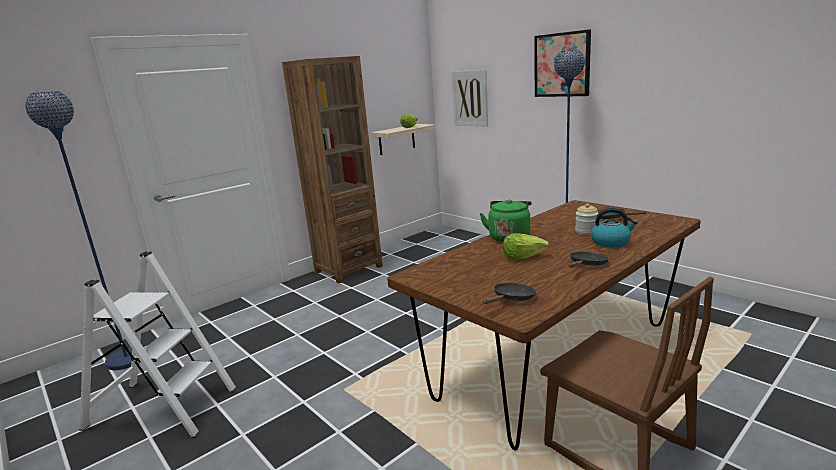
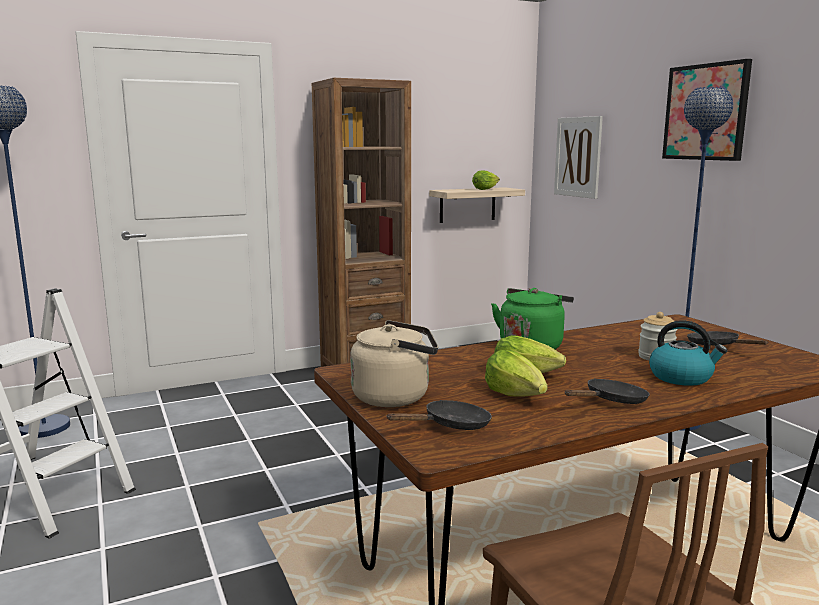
camera: 15 degrees right, 5 degrees down
(460, 287) = (395, 397): none -> beige kettle
(530, 271) = (516, 395): none -> lettuce

